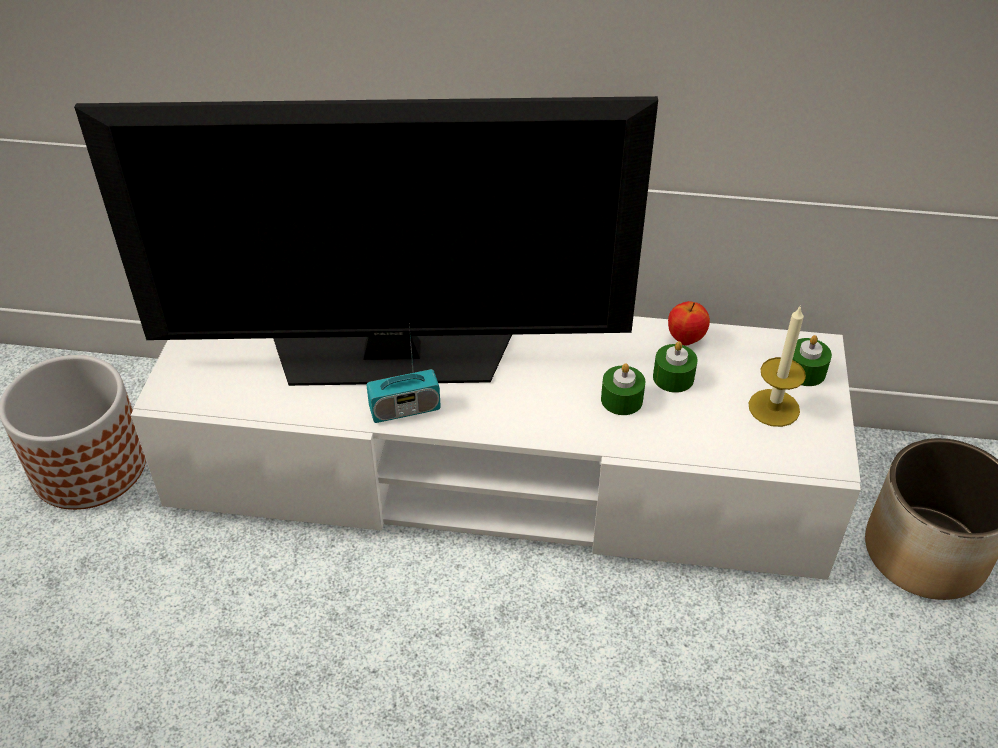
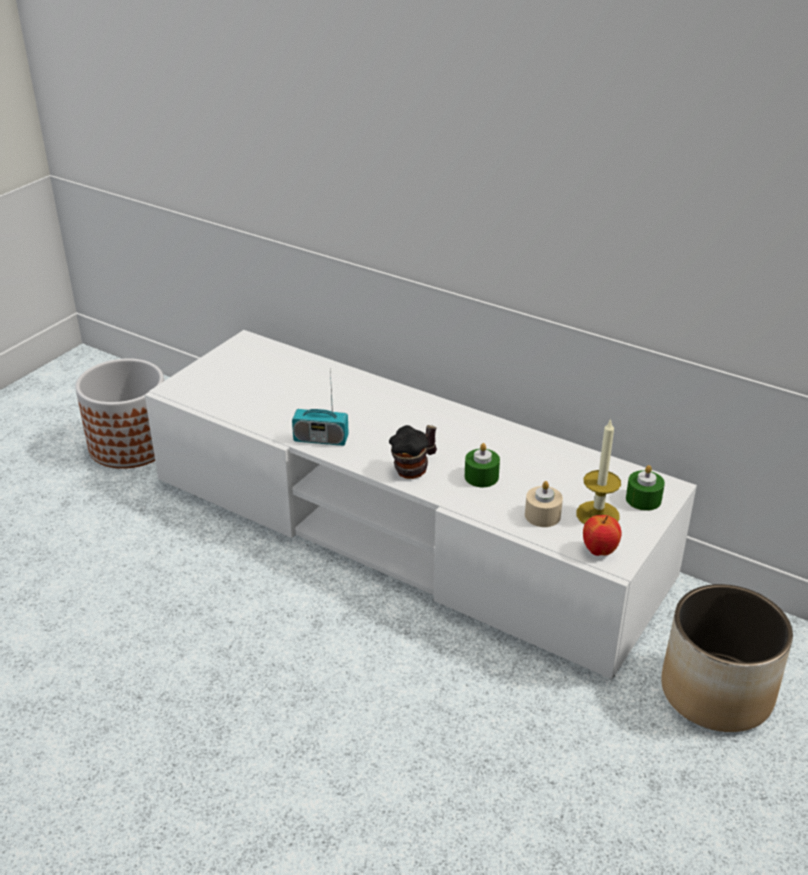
camera: 25 degrees right, 10 degrees down
(392, 354) = (337, 405): television -> none
(541, 413) = (415, 468): none -> mug
(673, 377) = (532, 474): green candle -> none
(685, 339) = (562, 453): apple -> apple (599, 551)
(719, 429) = (542, 515): none -> beige candle

